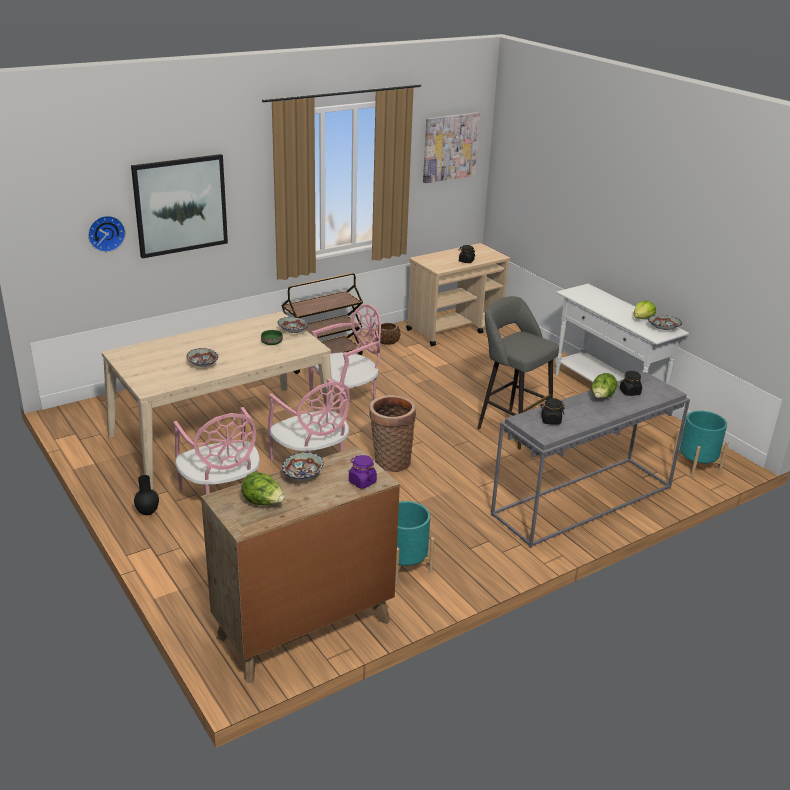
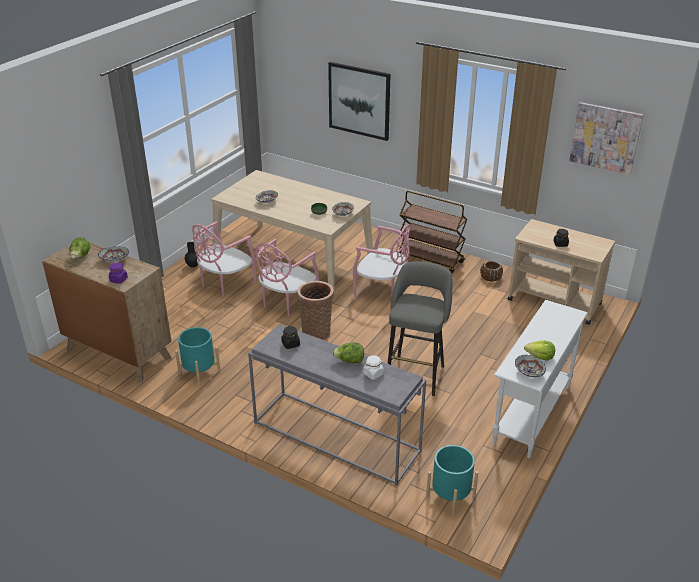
camera: 65 degrees right, 5 degrees up
(105, 233) = (311, 101): wall clock -> none
(629, 392) = (373, 374): black jar -> white jar

